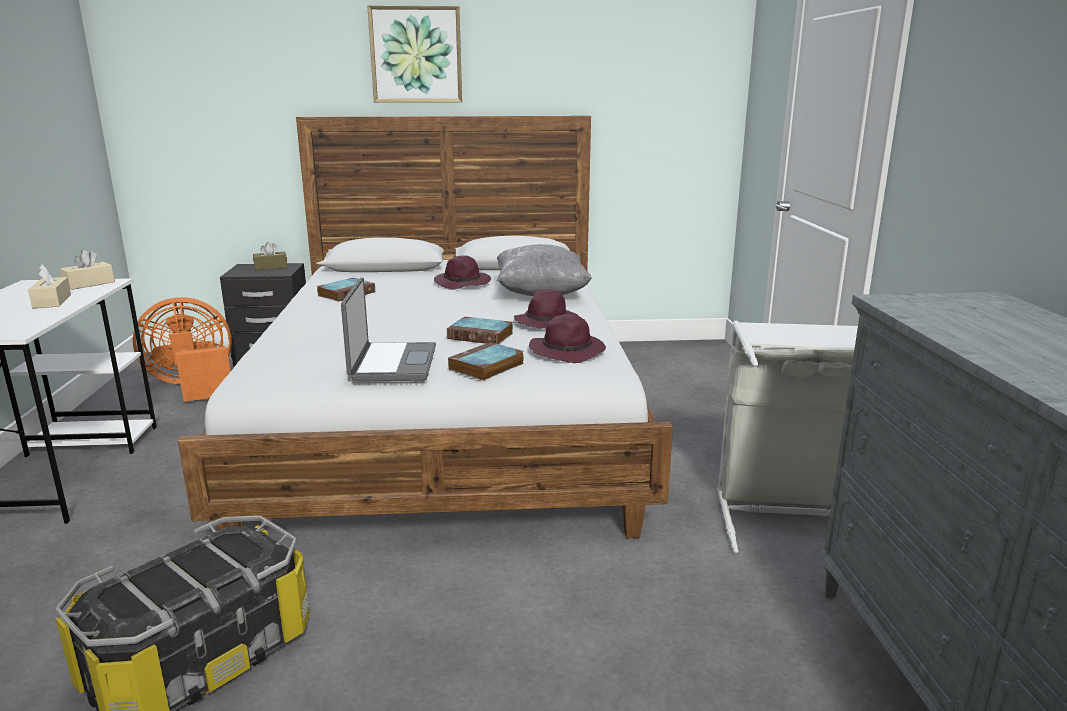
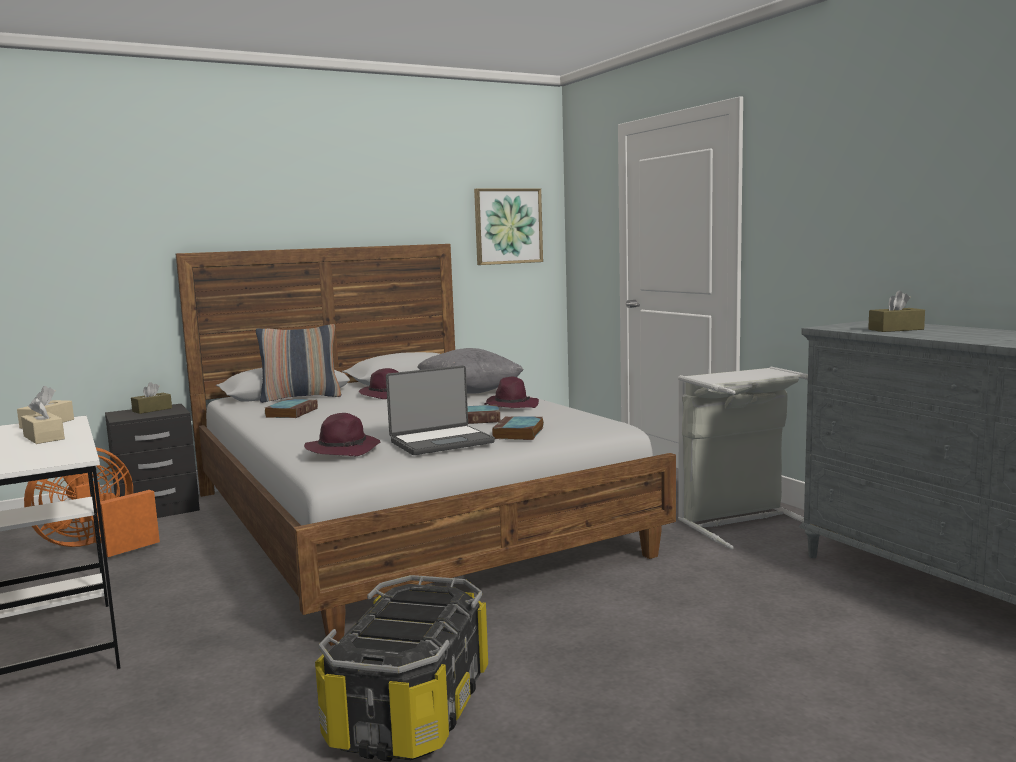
camera: 25 degrees left, 10 degrees down
(387, 274) = (301, 397): none -> pillow
(392, 364) = (441, 442): laptop -> laptop turned 90 degrees clockwise
(416, 55) = (292, 193): picture -> picture (508, 226)
(568, 351) = (562, 417): purple hat -> purple hat (344, 449)
(979, 324) = (896, 329): none -> brown tissue box

